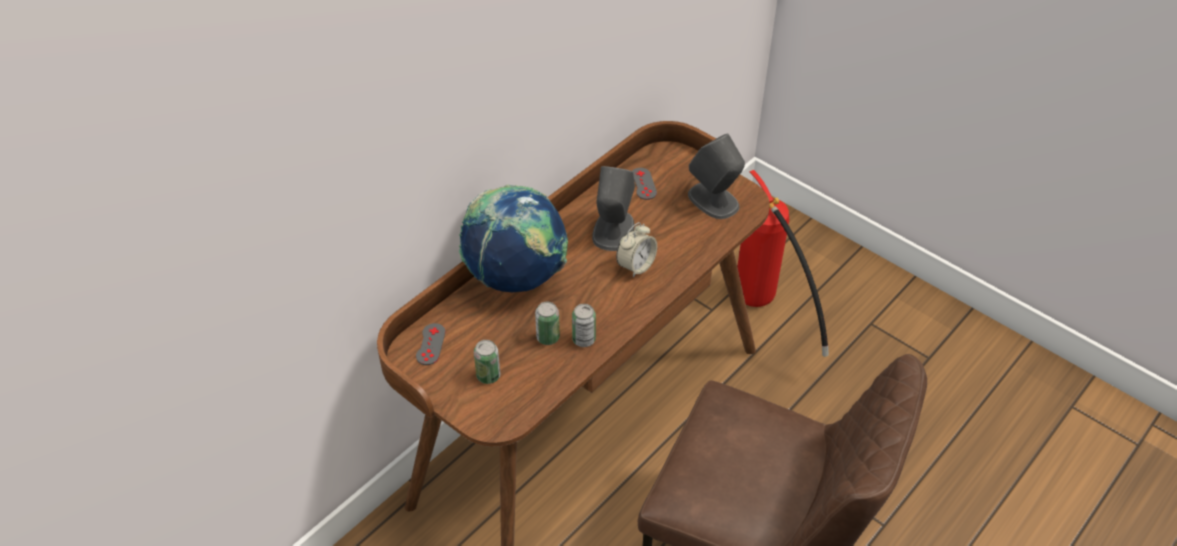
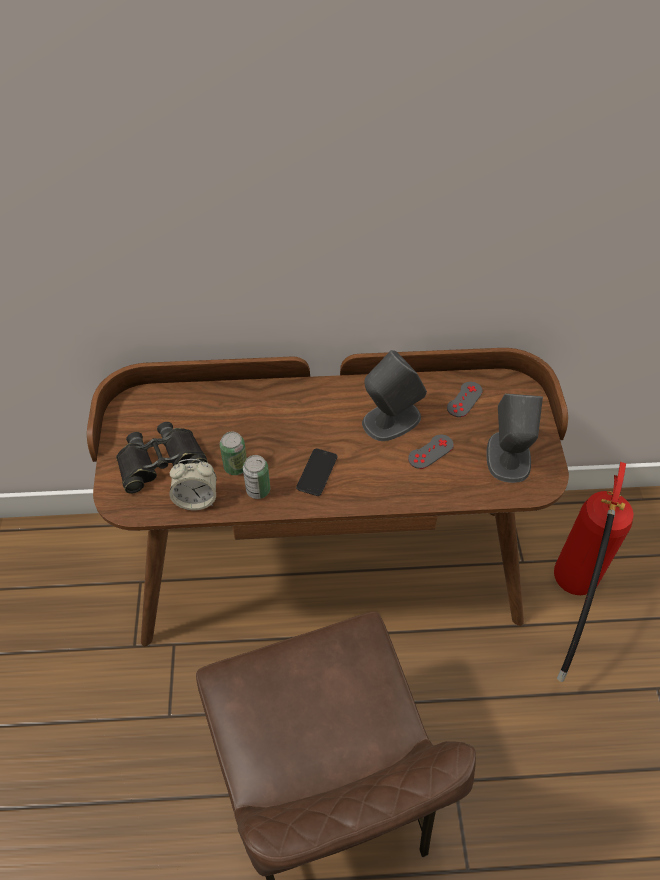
camera: 45 degrees right, 5 degrees up
(430, 344) = (155, 407): grey game controller -> grey game controller (430, 451)
(488, 376) = (160, 462): can -> black binoculars
(517, 277) = (273, 402): globe -> none
(608, 299) = (317, 472): none -> phone
(636, 266) = (372, 463): alarm clock -> alarm clock (196, 499)

